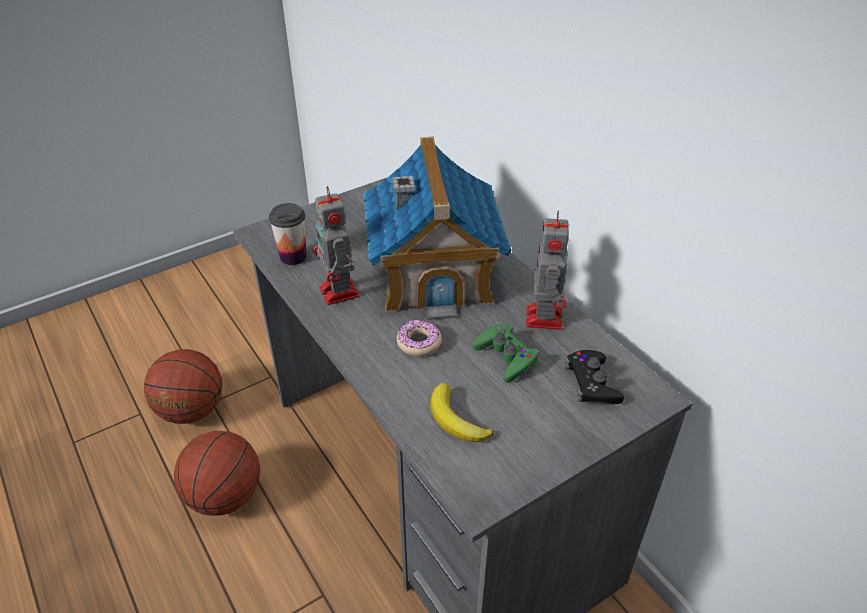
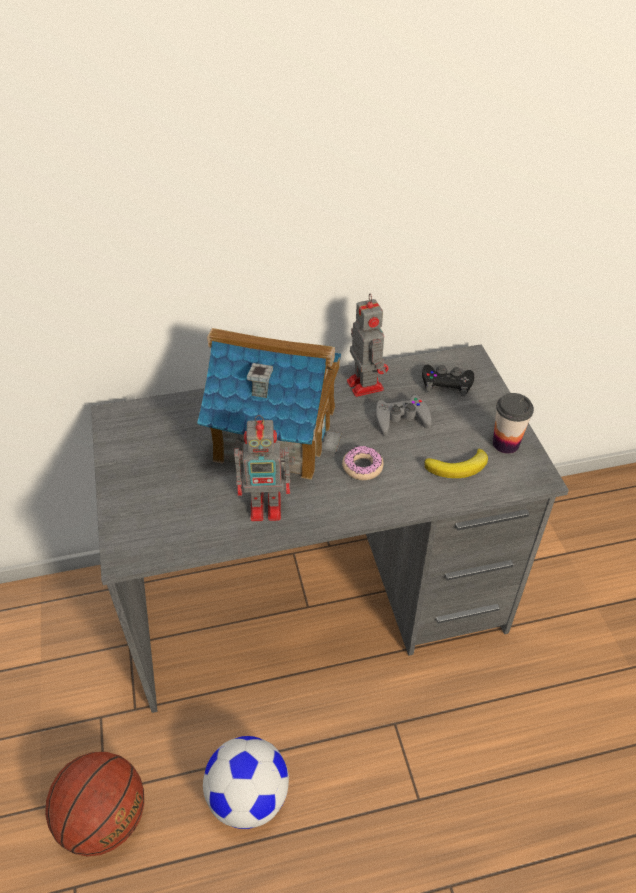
camera: 70 degrees left, 5 degrees up
(225, 496) = (249, 796): basketball -> football
(293, 257) = (187, 532): cup -> cup (505, 443)
(506, 357) = (401, 419): green game controller -> grey game controller
(544, 316) = (364, 384): toy robot -> toy robot turned 45 degrees clockwise

